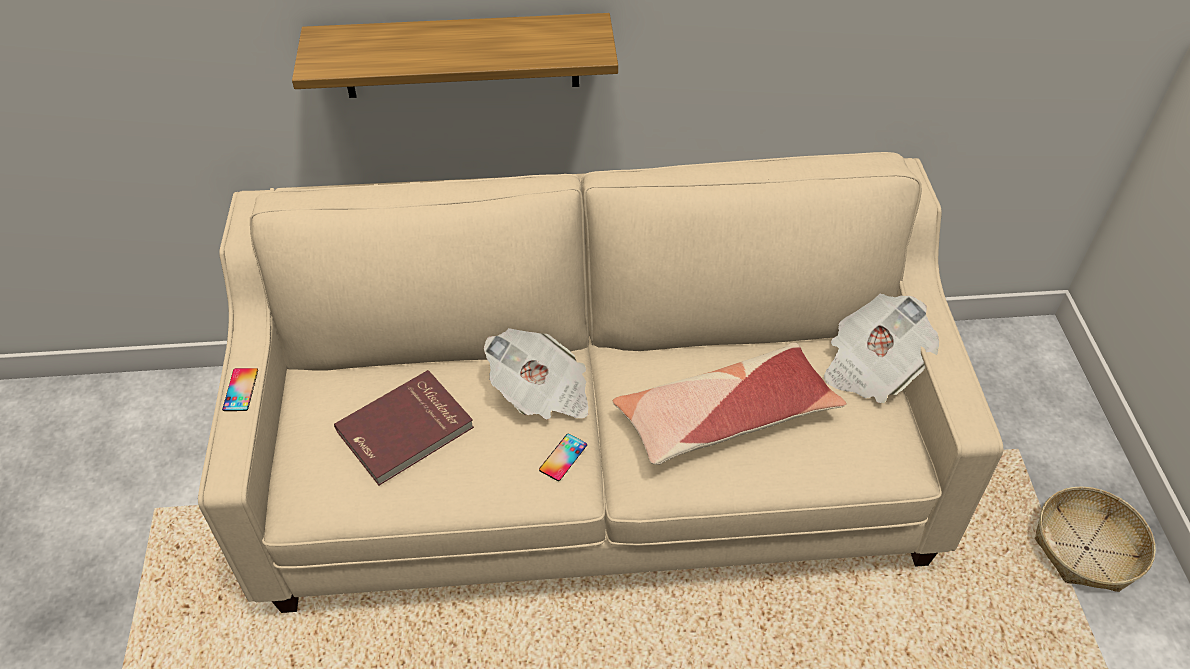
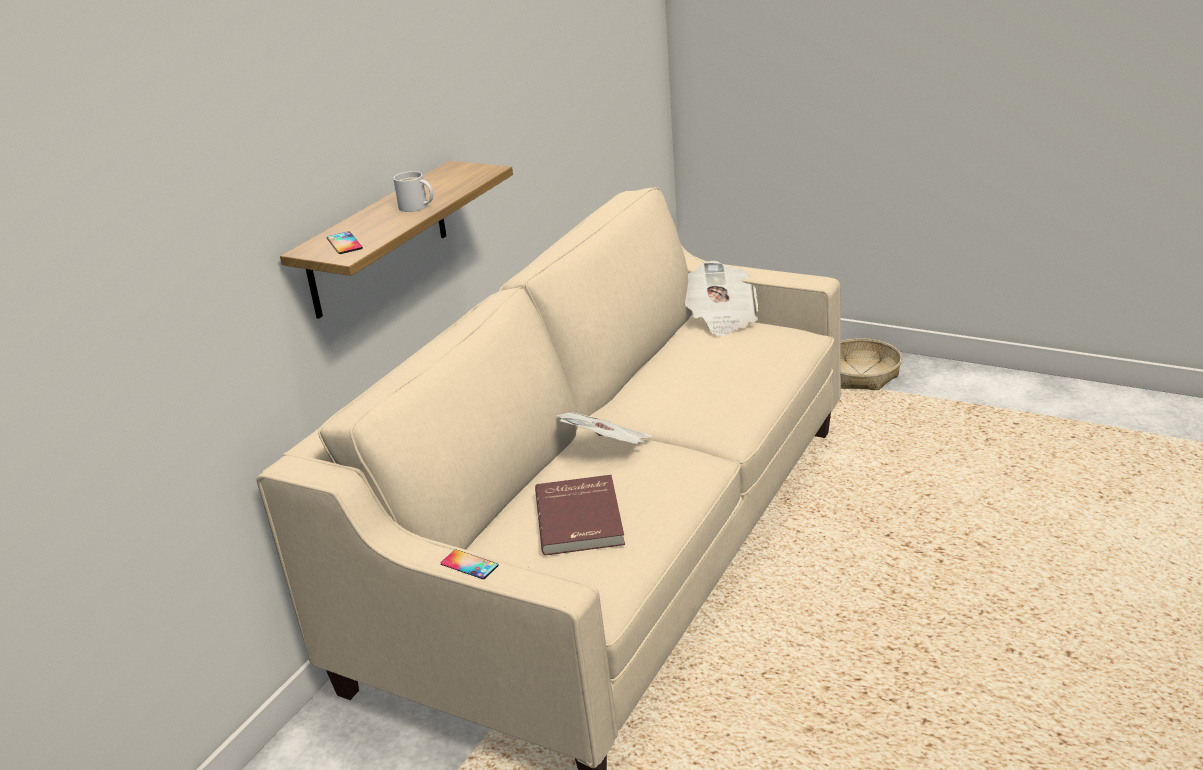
camera: 55 degrees left, 20 degrees down
(458, 52) = (415, 207): none -> white mug
(563, 457) = (679, 454): phone -> phone (344, 243)
(725, 417) = (710, 379): pillow -> none

